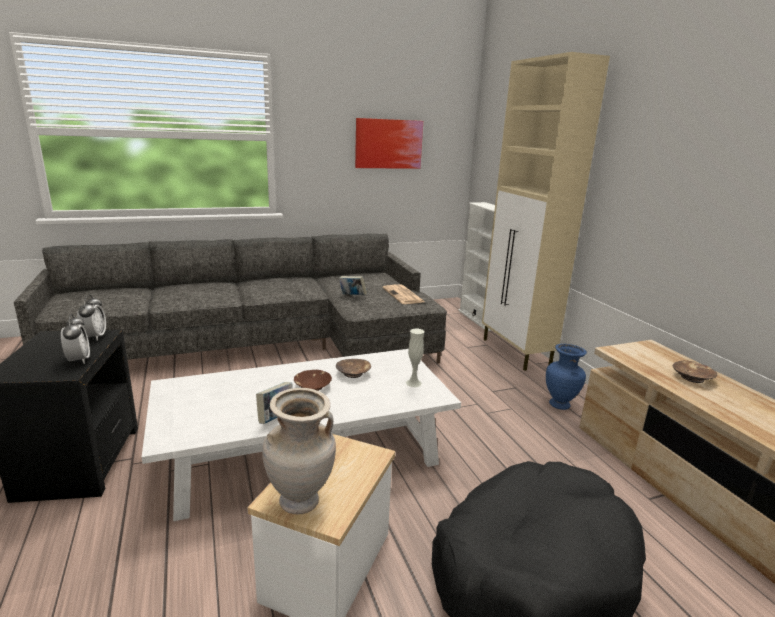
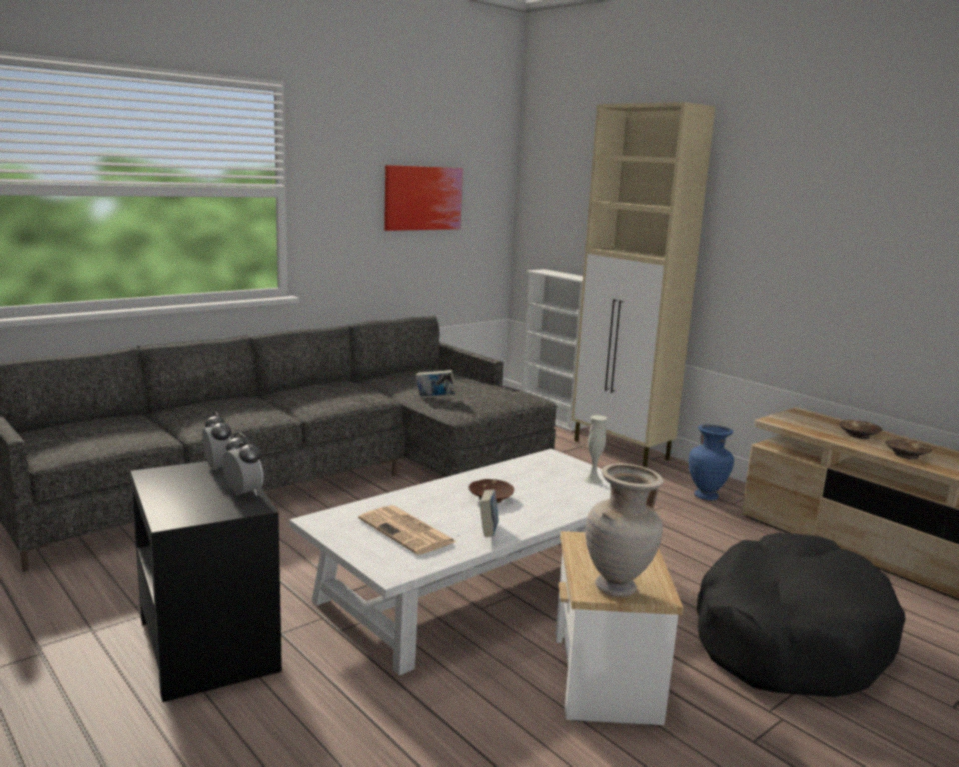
camera: 20 degrees left, 5 degrees down
(353, 373) = (519, 480): brown bowl -> brown bowl (907, 455)
(403, 295) = (495, 391): newspaper -> newspaper (408, 531)

